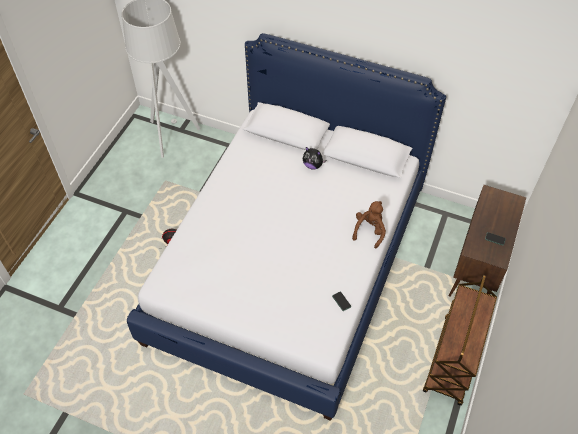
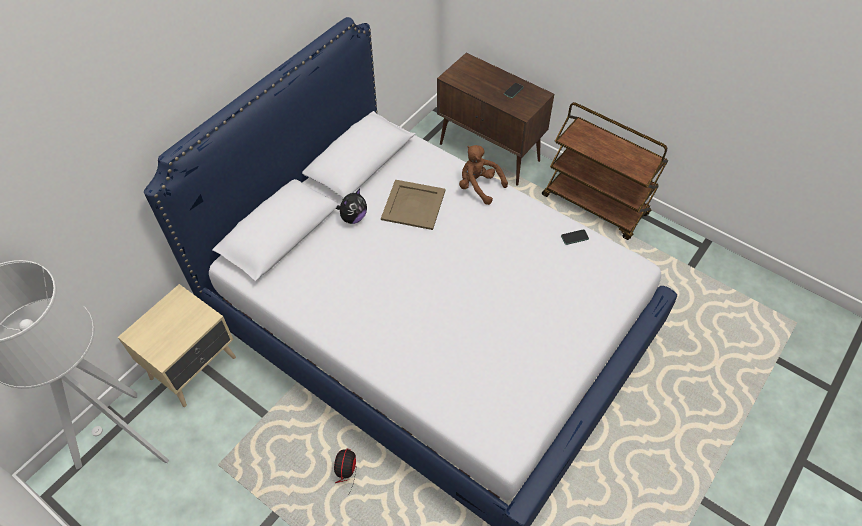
camera: 75 degrees left, 0 degrees up
(223, 149) = (195, 368): none -> beige nightstand
(336, 195) = (413, 205): none -> beige tray

